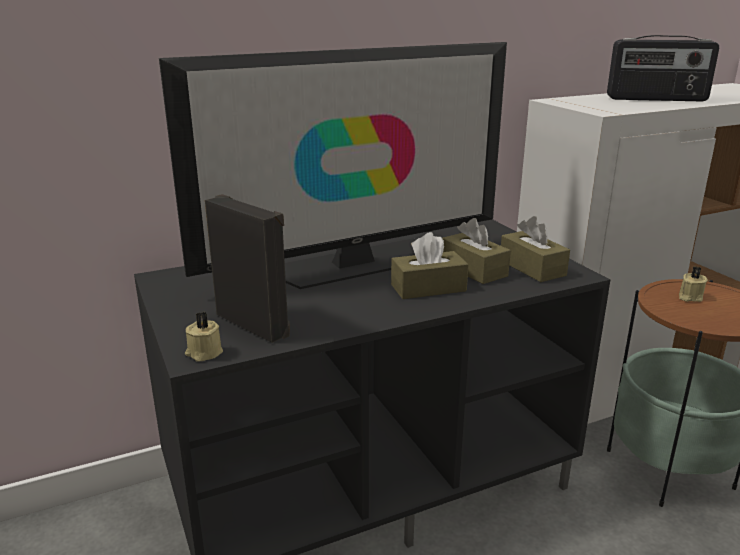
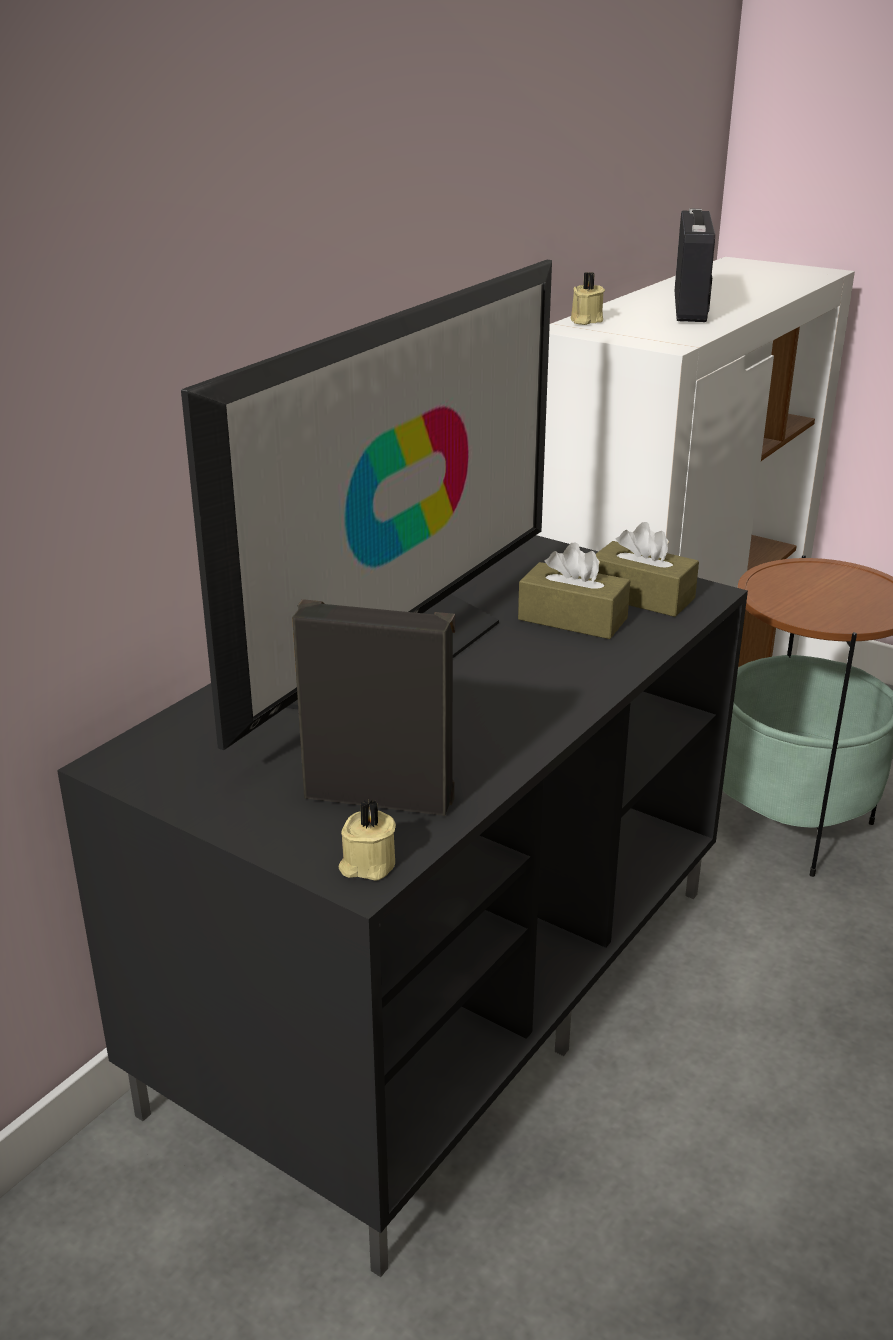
camera: 30 degrees left, 5 degrees up
(428, 288) = (548, 665): brown tissue box -> none
(656, 99) = (691, 307): radio -> radio turned 60 degrees counterclockwise
(689, 297) = (800, 587): beige candle -> beige candle (585, 320)

